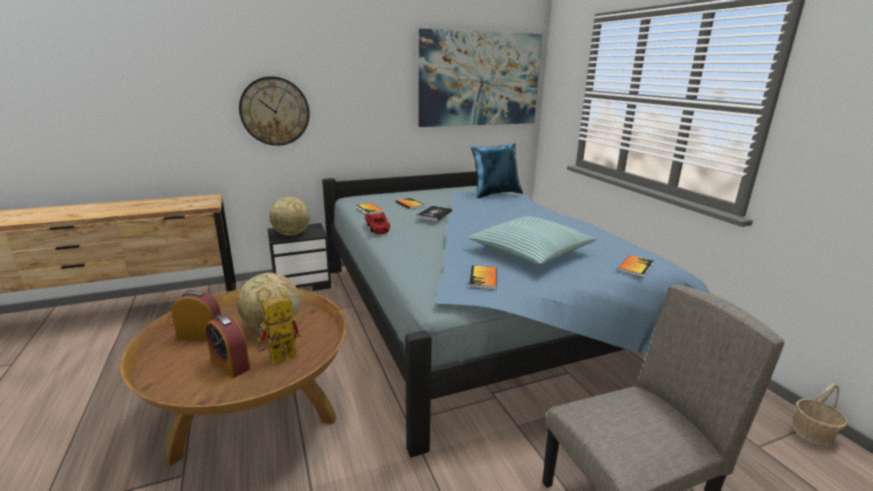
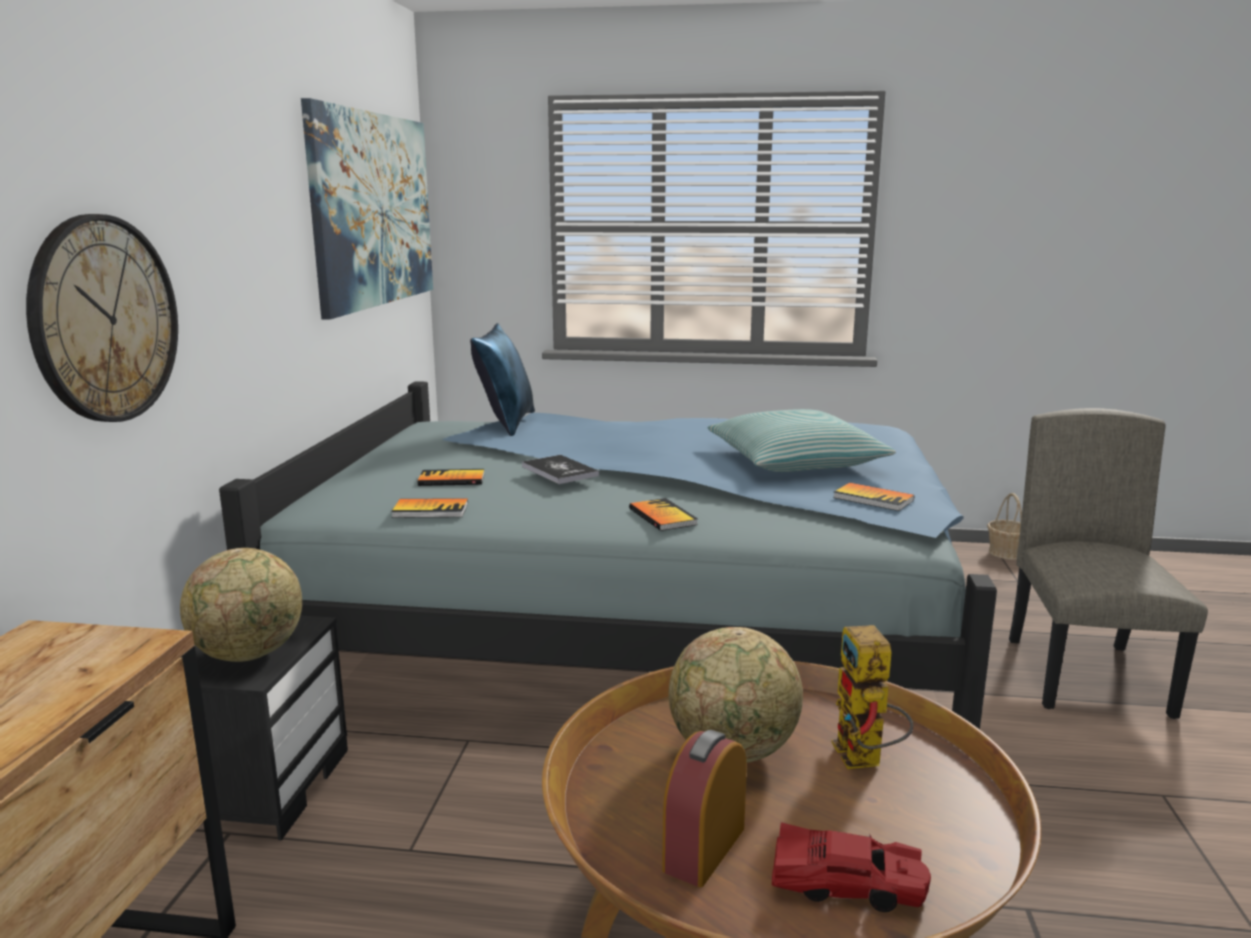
camera: 60 degrees left, 5 degrees down
(230, 364) = (858, 816): alarm clock -> none
(377, 228) = (554, 522): red toy car -> red toy car (847, 885)
(635, 267) = (885, 436): book -> book (662, 516)

